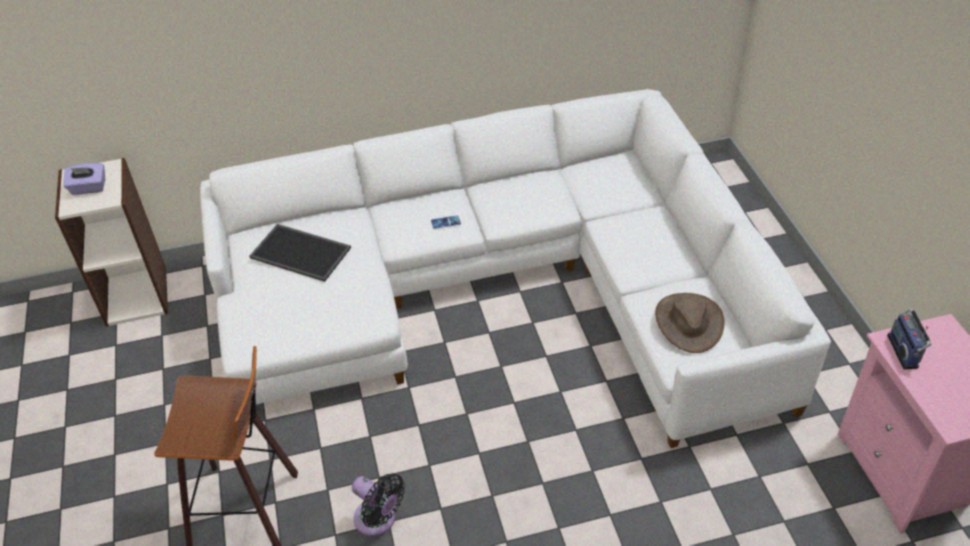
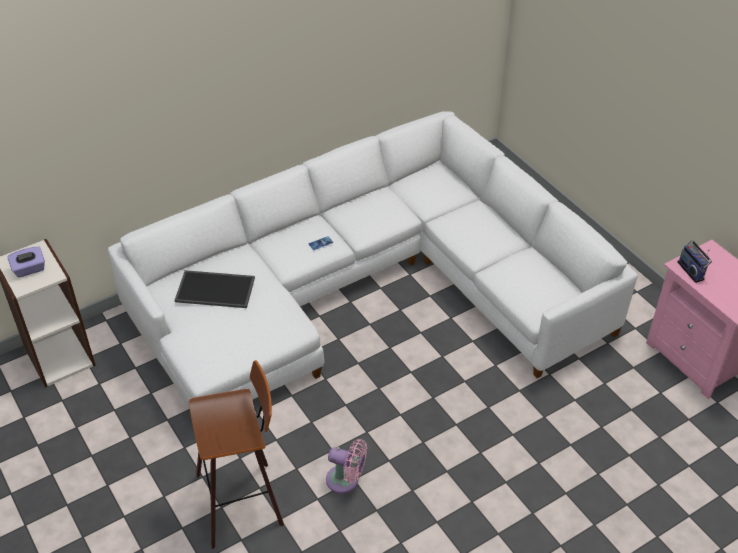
camera: 20 degrees left, 0 degrees up
(378, 520) = (346, 480): black fan -> pink fan
(688, 322) = (532, 282): brown hat -> none

